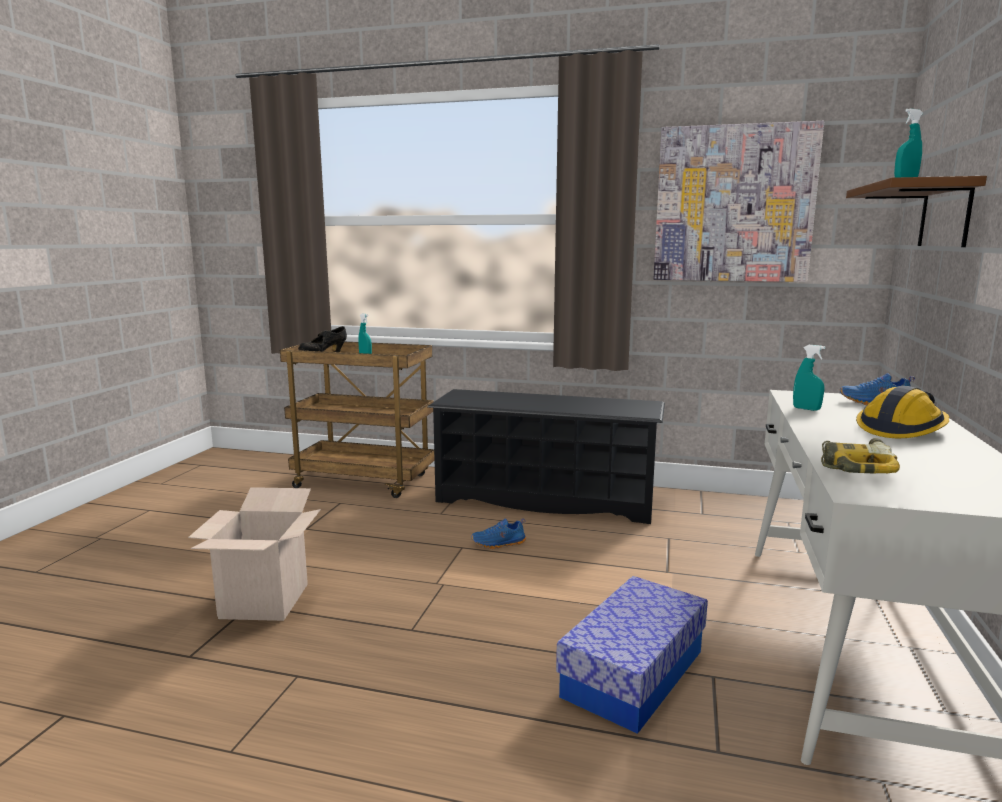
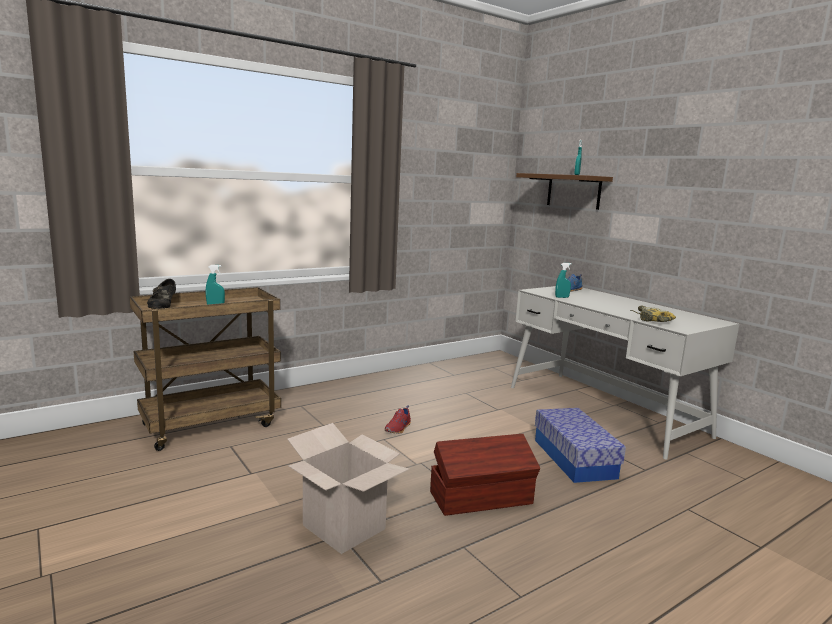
camera: 50 degrees left, 0 degrees up
(417, 648) = (482, 498): none -> brown storage box
(499, 544) = (398, 428): blue shoe -> red shoe
(546, 499) = (366, 393): black shoe rack -> none
(733, 204) = (445, 174): picture -> none
(902, 429) = (612, 300): hard hat -> none

